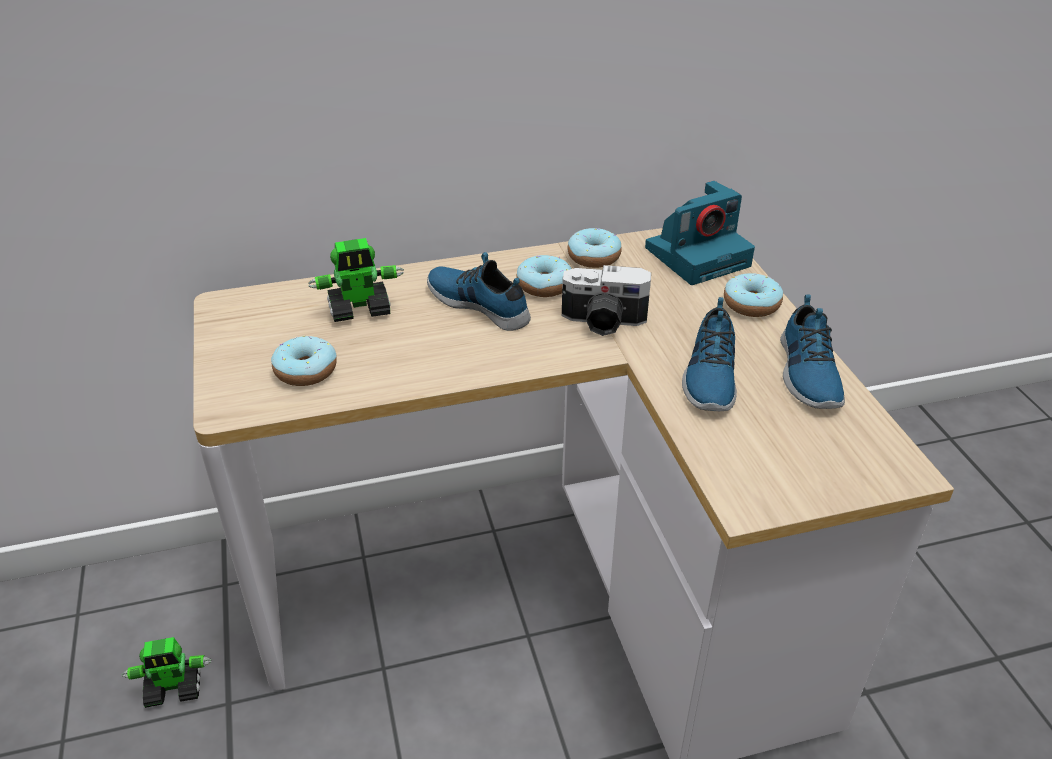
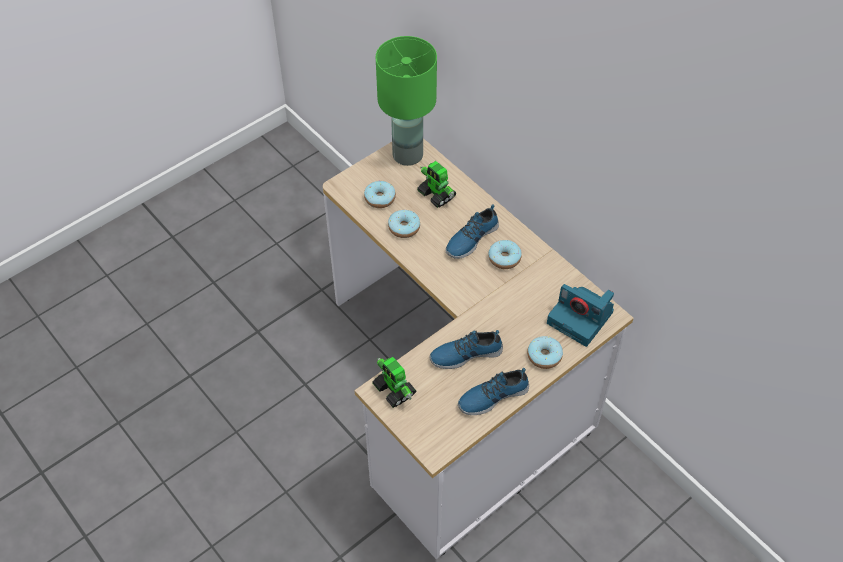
camera: 65 degrees right, 15 degrees up
(175, 688) = (319, 265): toy robot -> toy robot (394, 390)
(245, 314) = (407, 155): none -> green table lamp
(479, 303) = (471, 238): shoe -> shoe turned 150 degrees counterclockwise
(593, 257) = (547, 270): donut -> donut (404, 228)
(603, 322) = (486, 295): camera -> none

